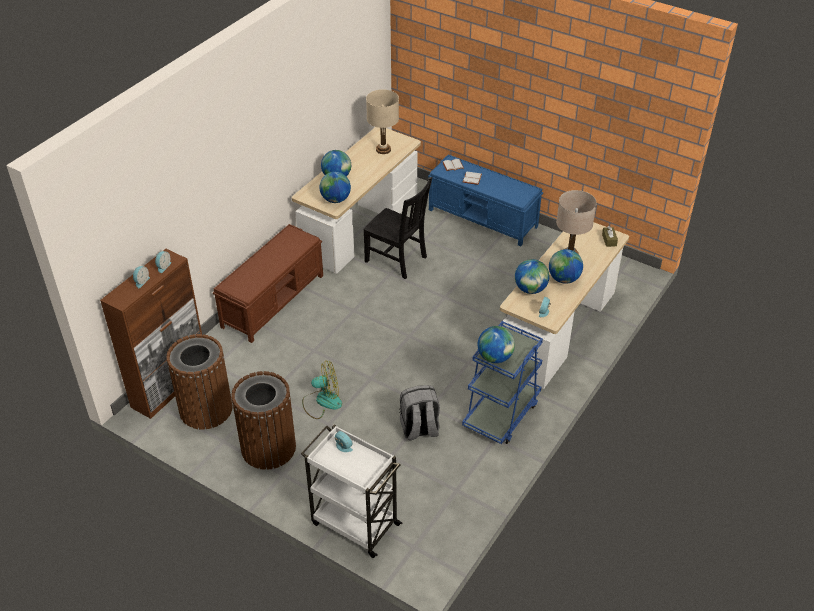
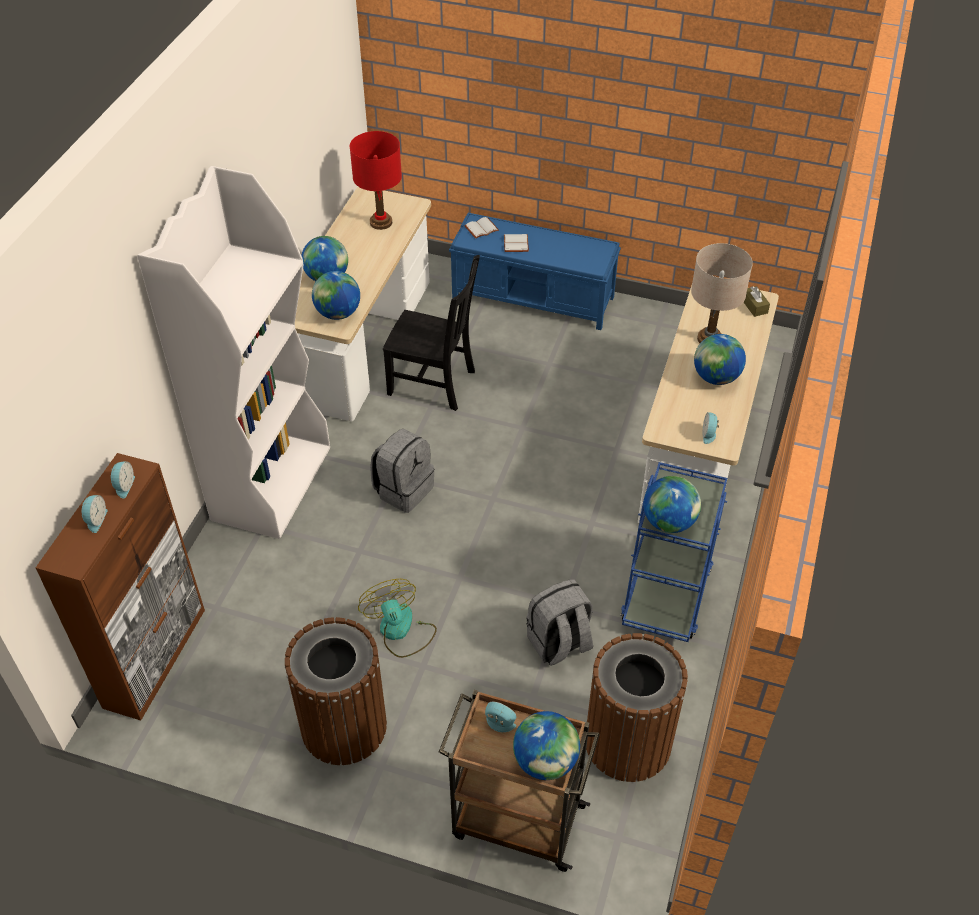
camera: 15 degrees left, 5 degrees up
(205, 409) = (224, 684): brown trash can -> brown trash can (627, 742)
(273, 300) = (271, 482): brown bench -> white bookcase
(322, 401) = (400, 631): fan -> fan turned 90 degrees counterclockwise
(354, 320) = (403, 489): none -> grey backpack
(354, 523) = (516, 820): white cart -> brown cart
(383, 149) = (380, 222): beige table lamp -> red table lamp
(530, 289) = (675, 402): globe -> globe (545, 761)

